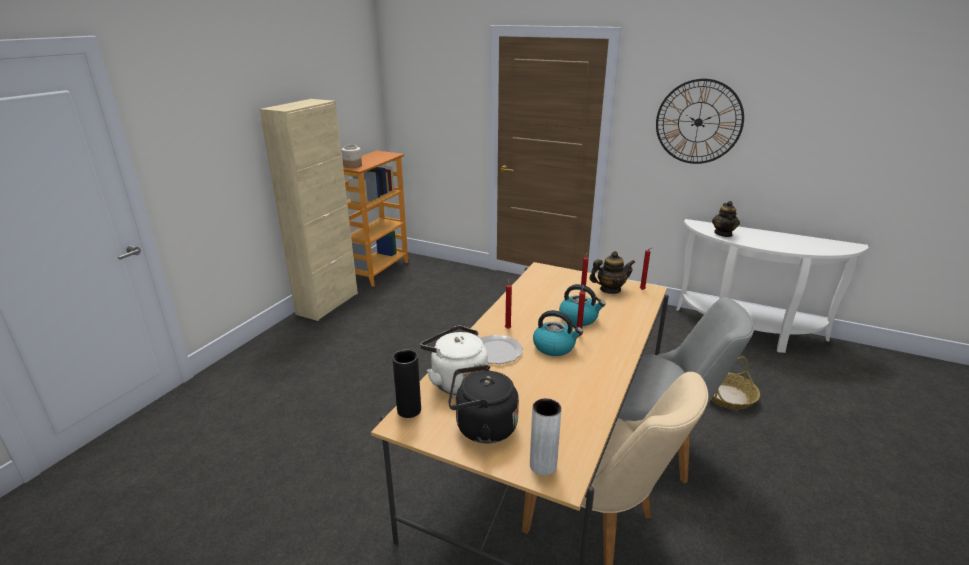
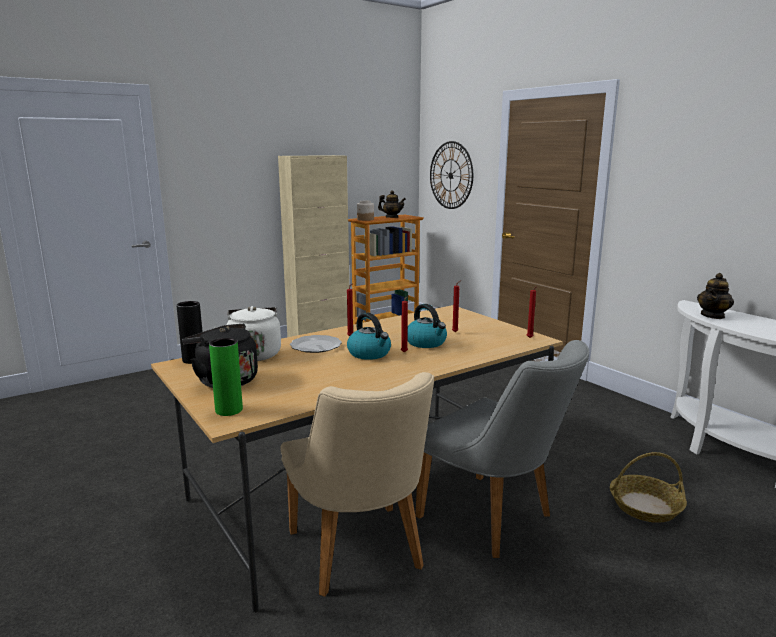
camera: 30 degrees right, 10 degrees down
(543, 465) = (229, 410): grey vase -> green vase
(610, 290) = (494, 332): teapot -> teapot (392, 217)
(698, 122) = (699, 180): wall clock -> wall clock (450, 175)

